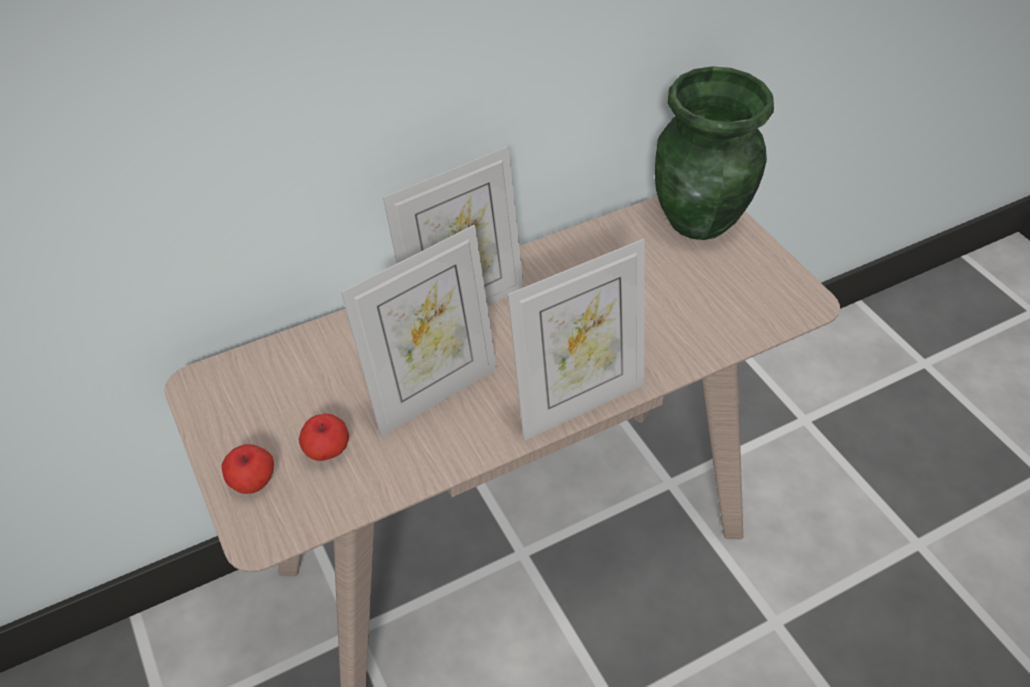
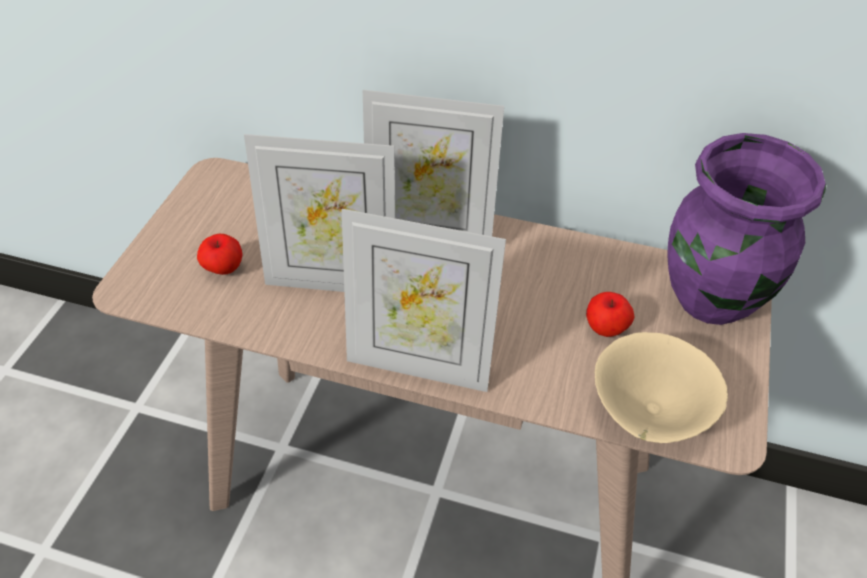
camera: 45 degrees right, 0 degrees up
(253, 482) = (163, 255): apple -> apple (606, 328)
(700, 221) = (712, 300): green vase -> purple vase
(750, 320) = (648, 413): none -> beige bowl

